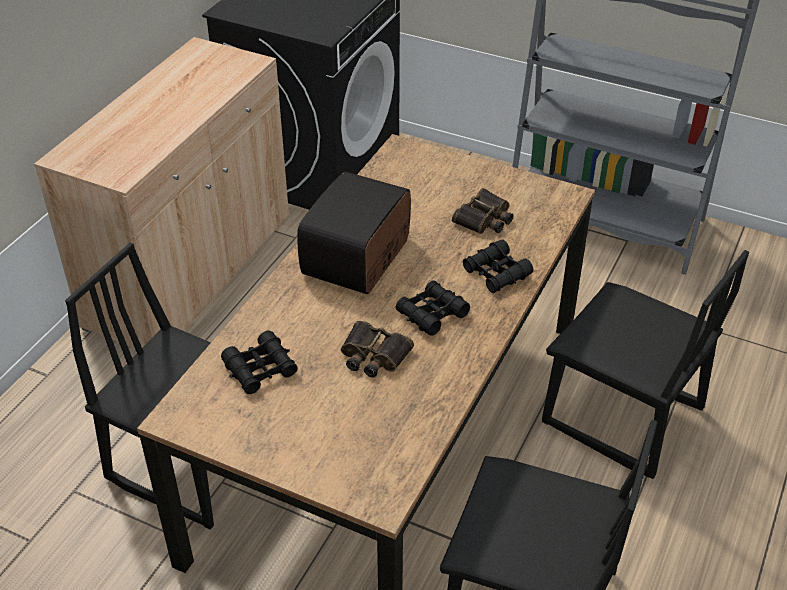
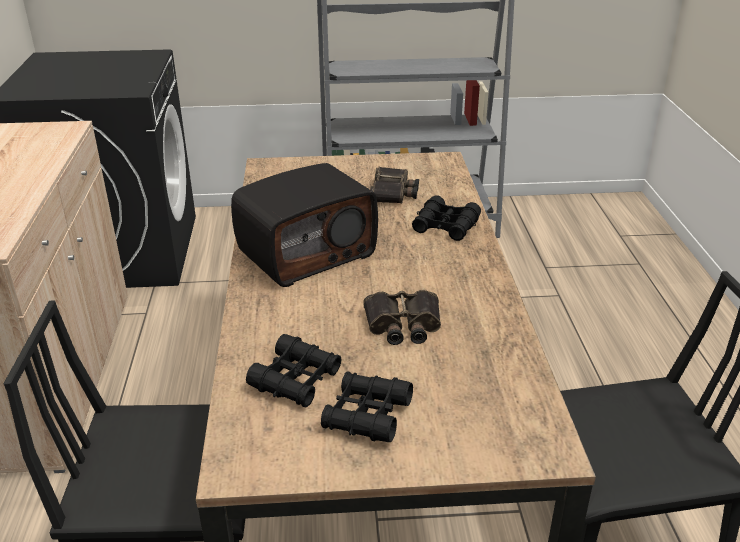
camera: 30 degrees left, 10 degrees down
(358, 258) = (306, 253): radio -> radio turned 120 degrees counterclockwise
(432, 314) = (422, 273): black binoculars -> black binoculars (367, 415)
(622, 417) = (546, 351): black chair -> none

